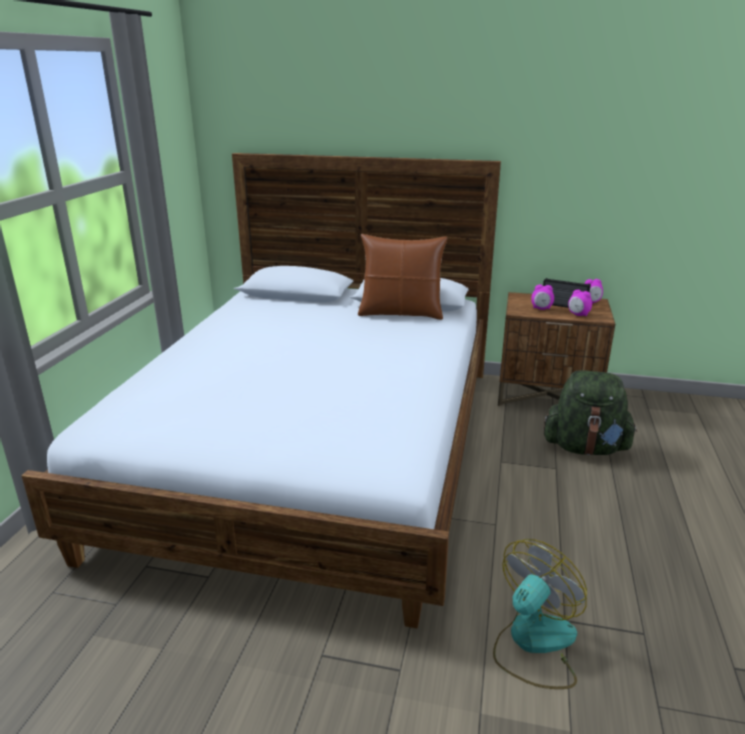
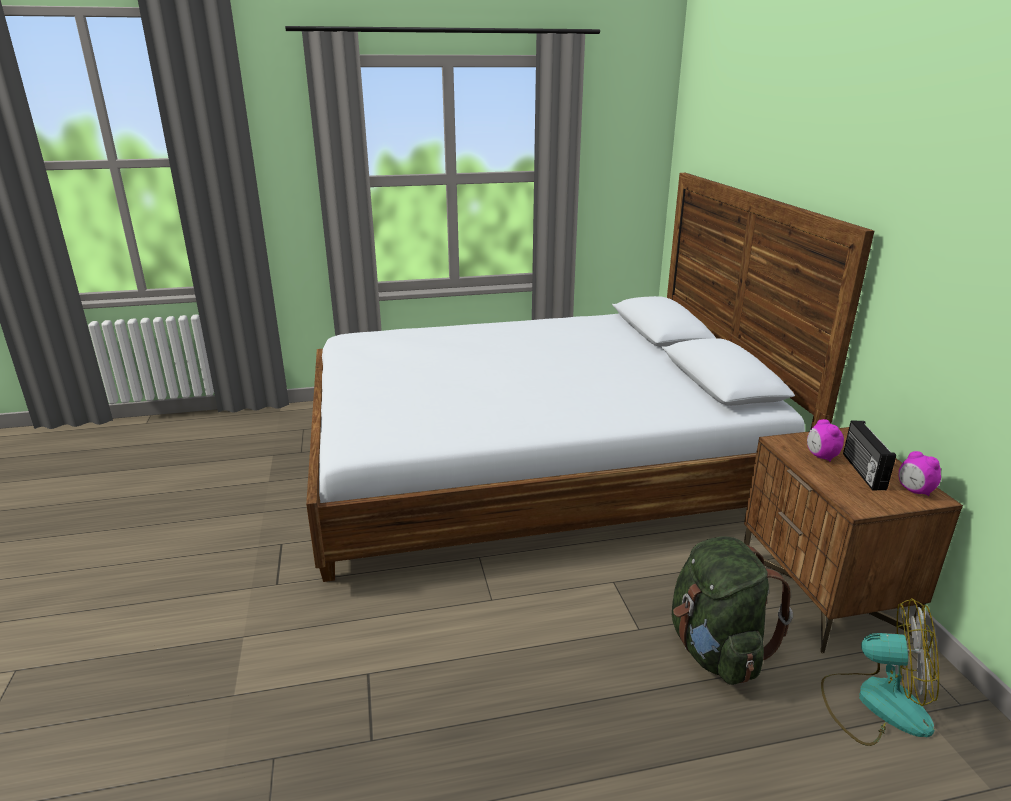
camera: 65 degrees right, 0 degrees up
(401, 313) = (678, 382): brown pillow -> none
(533, 643) = (329, 655): fan -> fan (875, 703)
(578, 315) = (841, 486): alarm clock -> none

